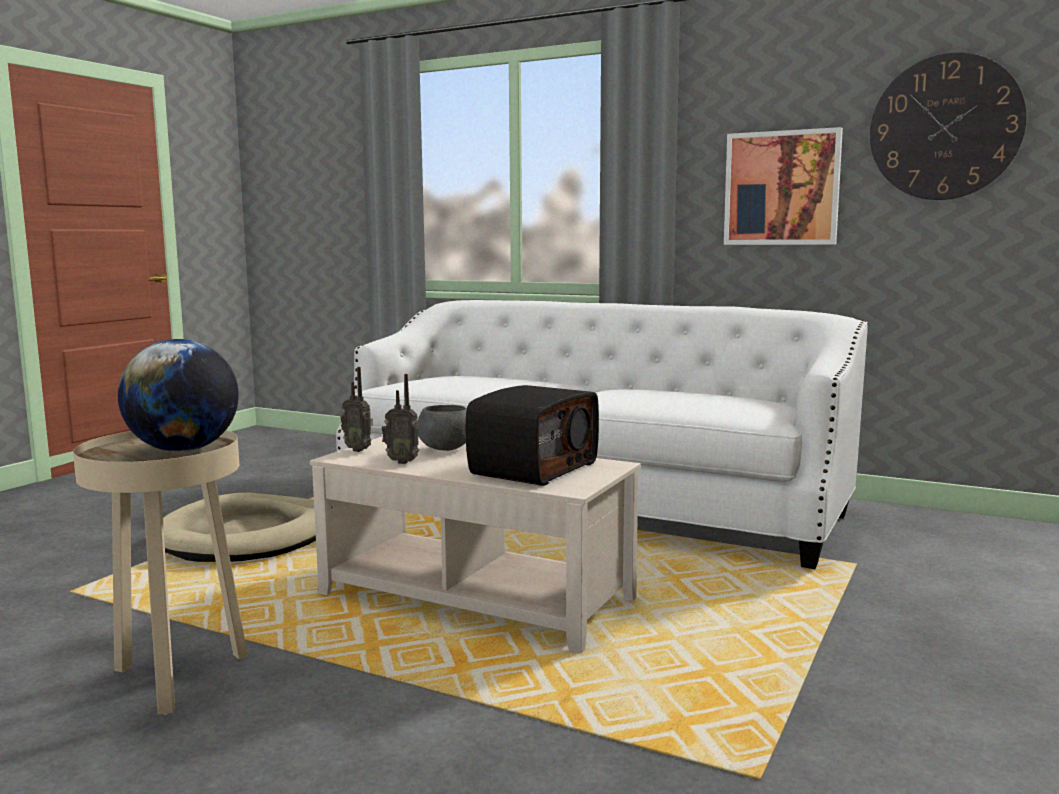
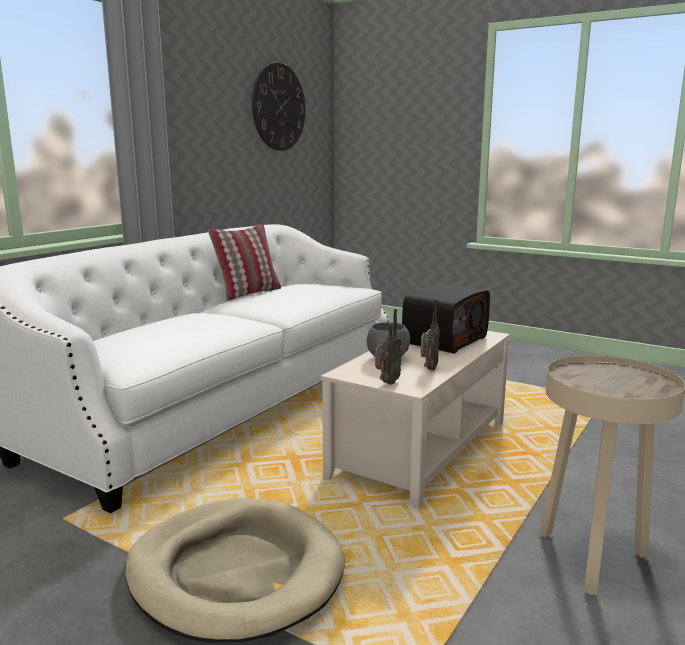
camera: 85 degrees left, 5 degrees up
(184, 450) = (607, 373): globe -> none
(532, 468) = (444, 340): radio -> radio turned 90 degrees clockwise
(679, 389) = (248, 293): none -> pillow
(781, 188) = (215, 140): picture -> none

